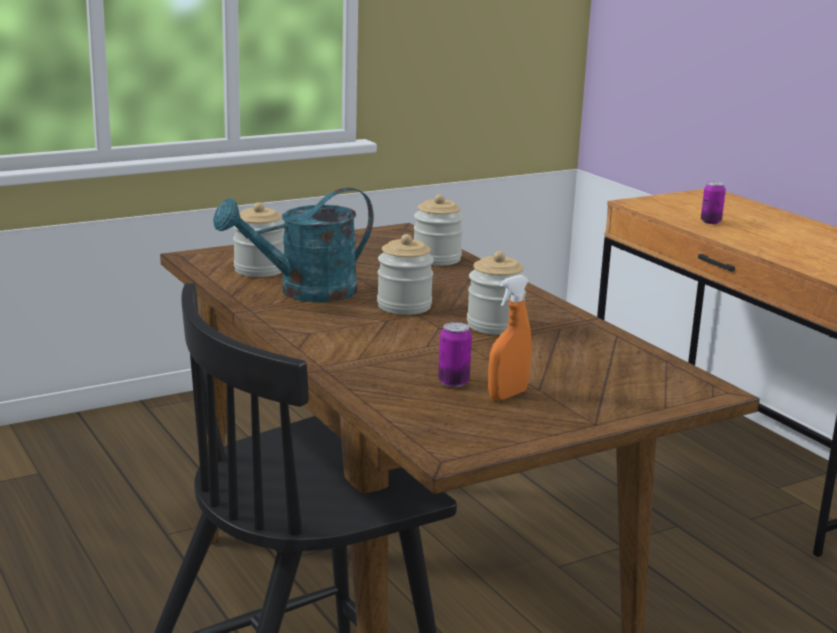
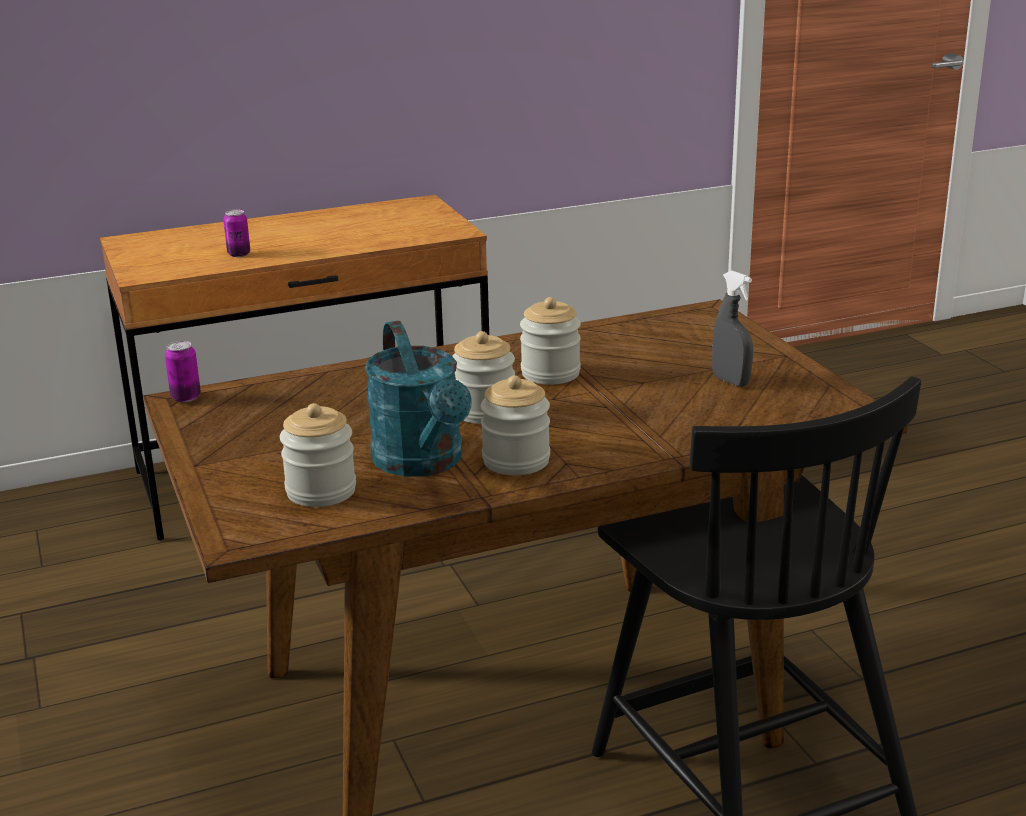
camera: 80 degrees left, 5 degrees up
(437, 259) = (315, 387): jar -> jar (516, 461)
(453, 382) = (704, 400): can -> can (186, 397)
(507, 395) = (730, 381): orange spray bottle -> grey spray bottle

